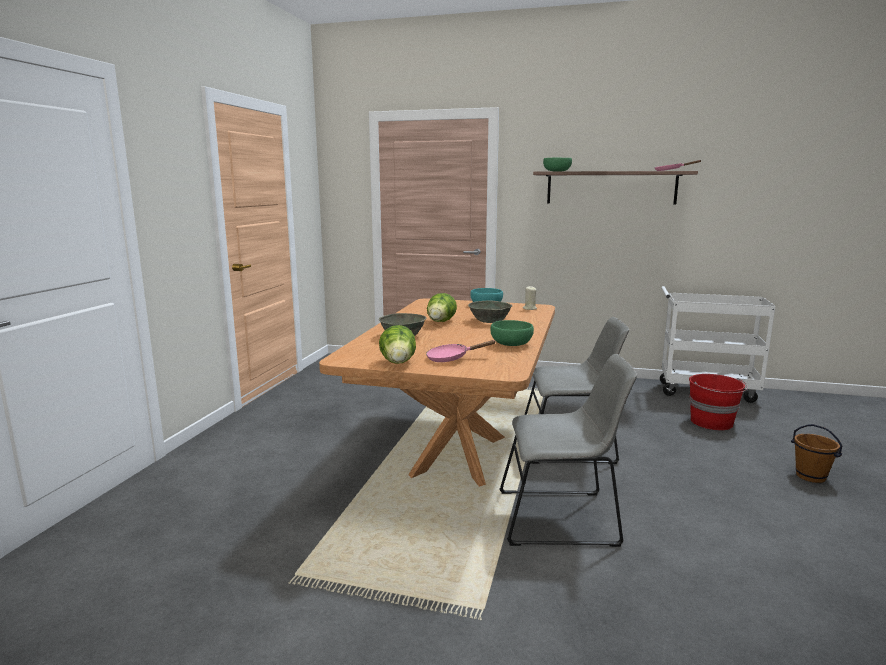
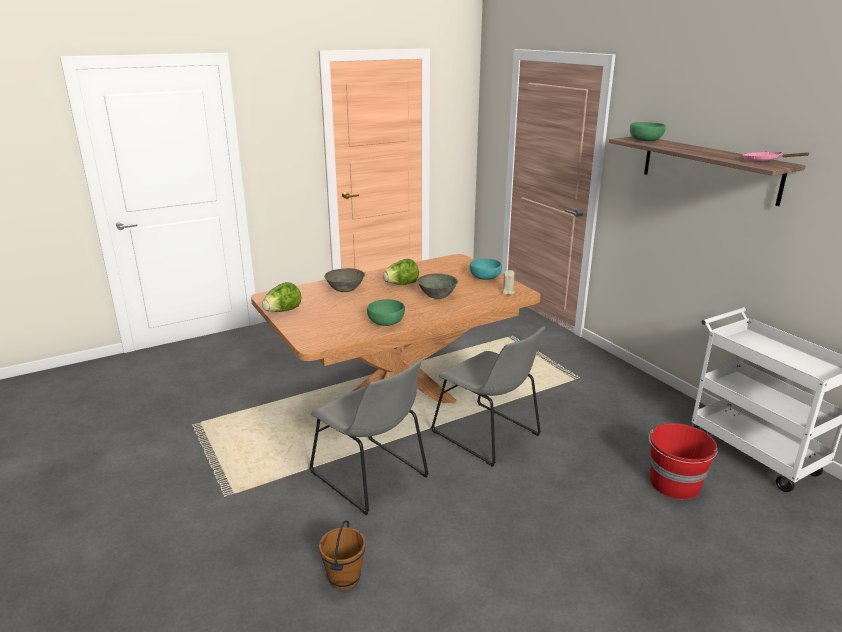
camera: 45 degrees right, 10 degrees up
(451, 358) = (318, 319): pink frying pan -> none
(811, 476) = (645, 579): brown bucket -> brown bucket (345, 578)

